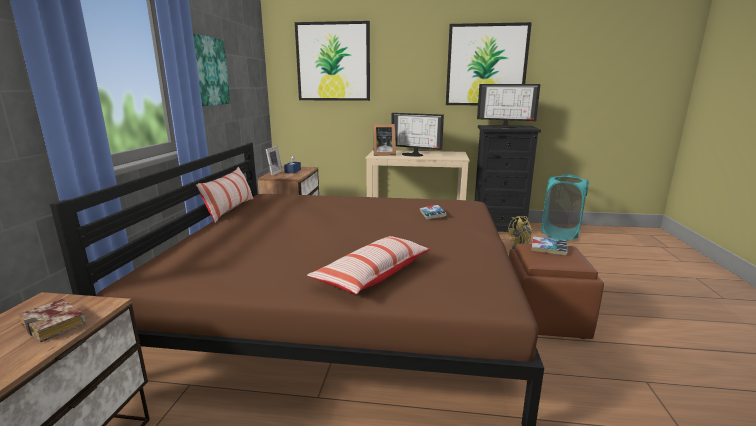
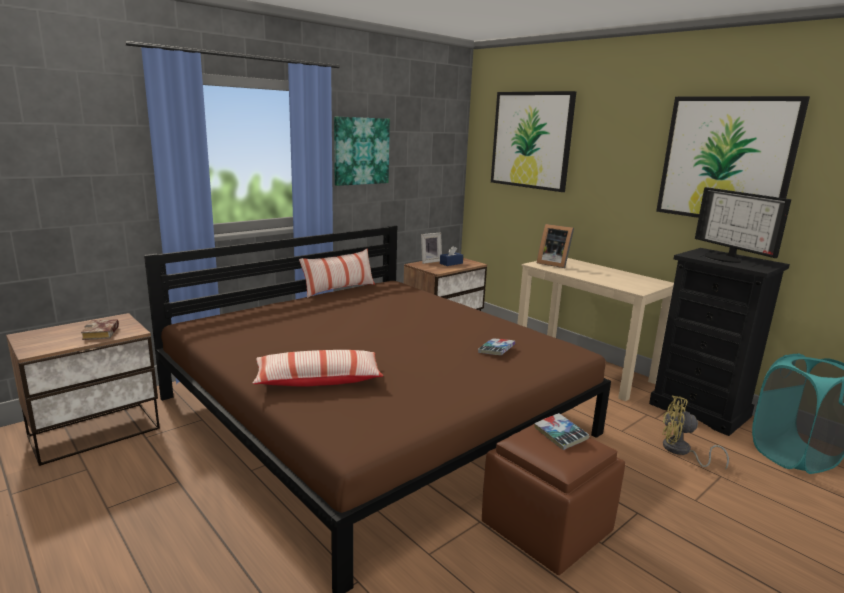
camera: 40 degrees right, 0 degrees up
(413, 154) = (590, 272): monitor -> none

